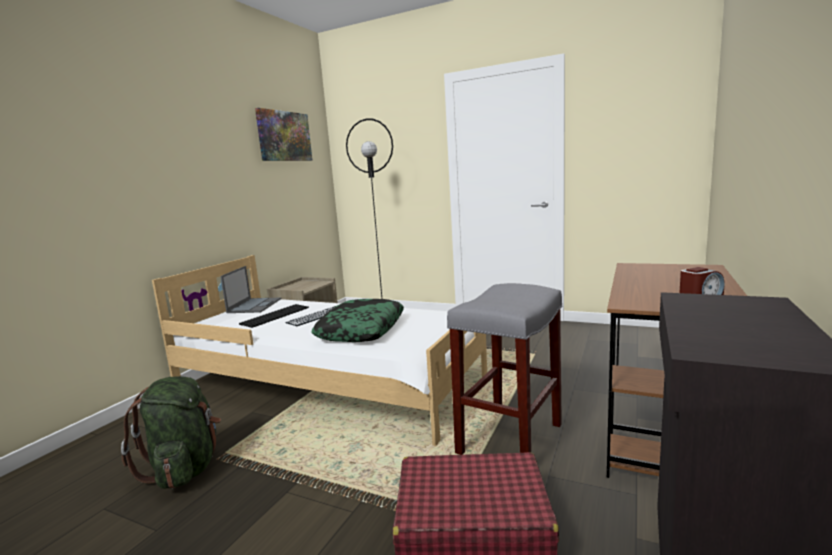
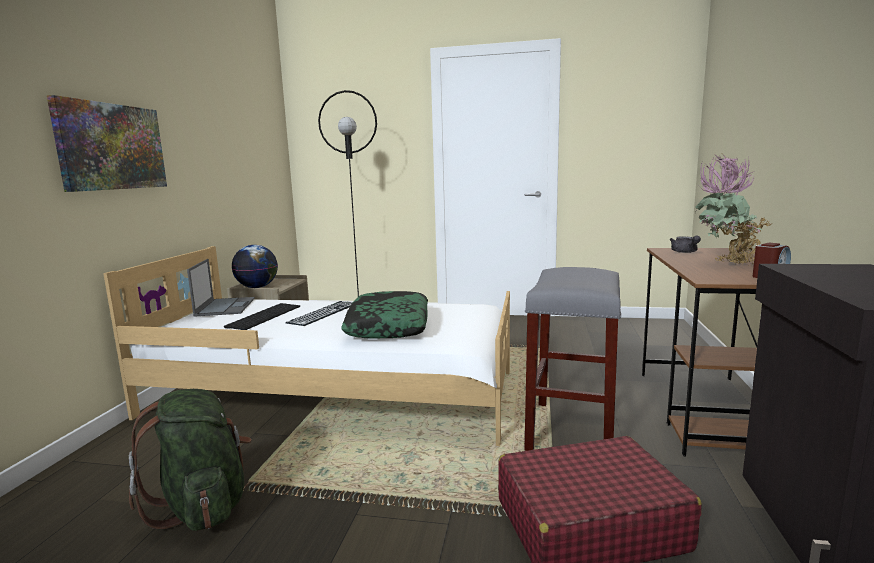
camera: 15 degrees left, 0 degrees up
(284, 136) = (242, 104): picture -> picture (111, 147)
(291, 288) = (257, 287): none -> globe
(649, 269) = (685, 252): none -> grey teapot
(671, 285) = (725, 264): none -> potted plant

